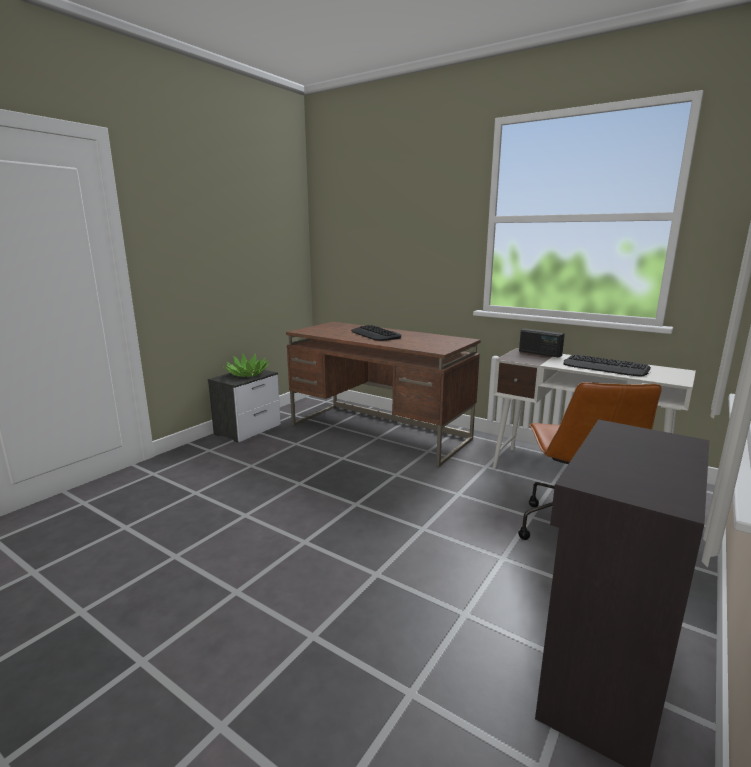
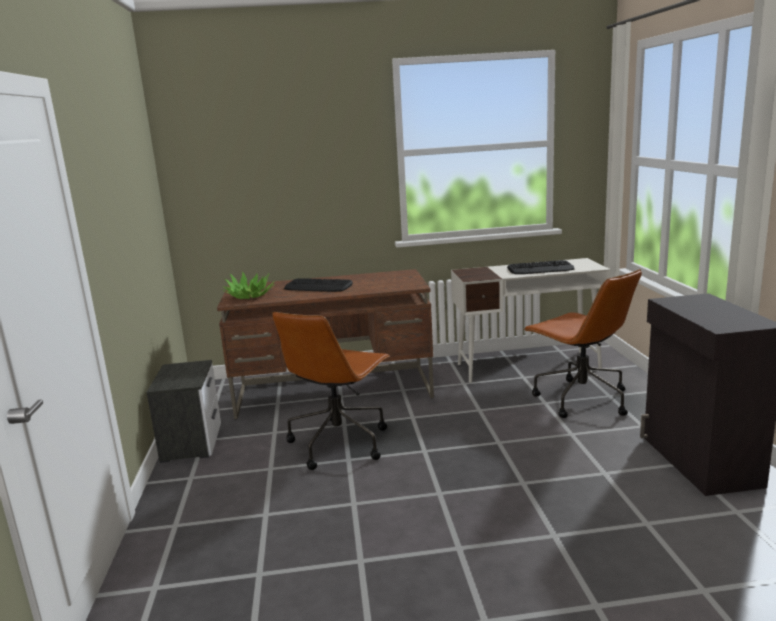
camera: 40 degrees left, 0 degrees up
(247, 374) = (182, 372): potted plant -> potted plant (250, 296)
(316, 468) = (339, 442): none -> brown office chair
(540, 353) = (478, 270): radio -> none

